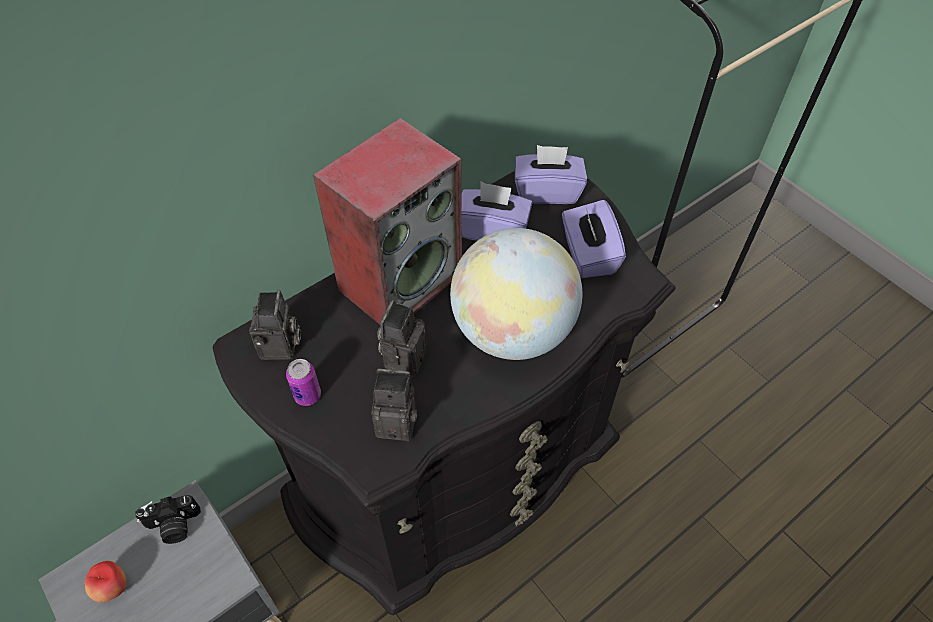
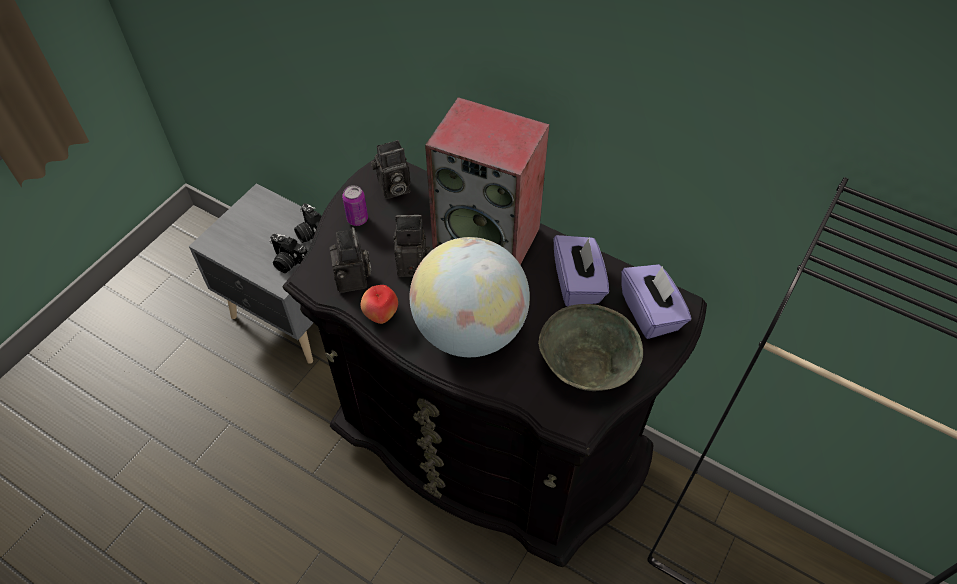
camera: 70 degrees right, 0 degrees up
(113, 587) = (260, 222): apple -> apple (381, 315)
(203, 565) = (288, 262): none -> camera
(588, 255) = (586, 366): purple tissue box -> grey bowl

